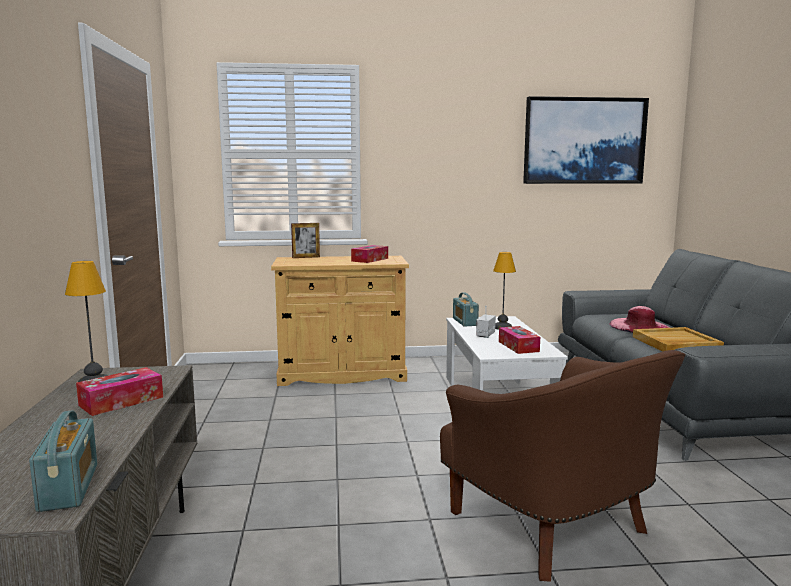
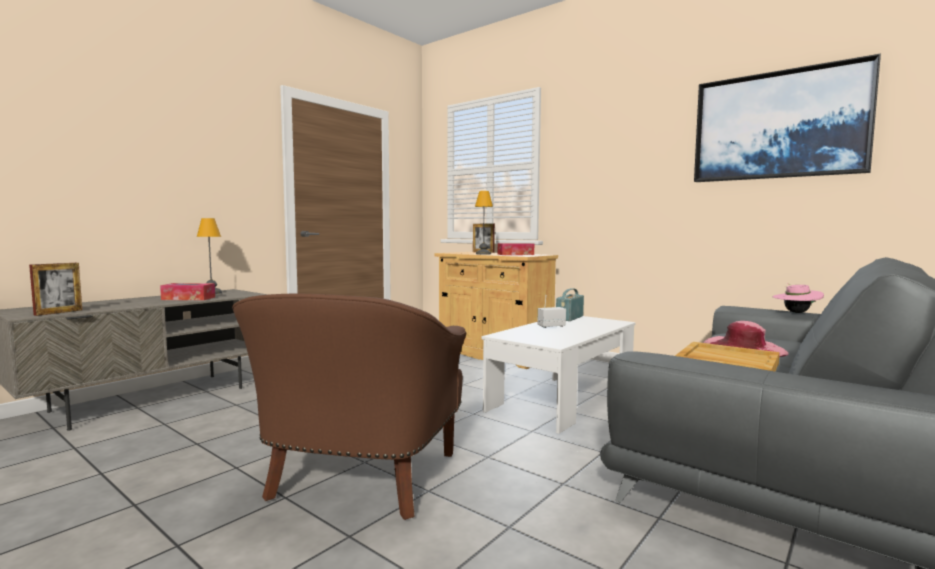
camera: 45 degrees right, 5 degrees down
(69, 487) = (58, 312): radio -> picture frame
(502, 327) = (587, 325): table lamp -> table lamp (483, 254)
(518, 346) = (545, 336): tissue box -> none
(622, 291) = (796, 312): none -> pink hat

